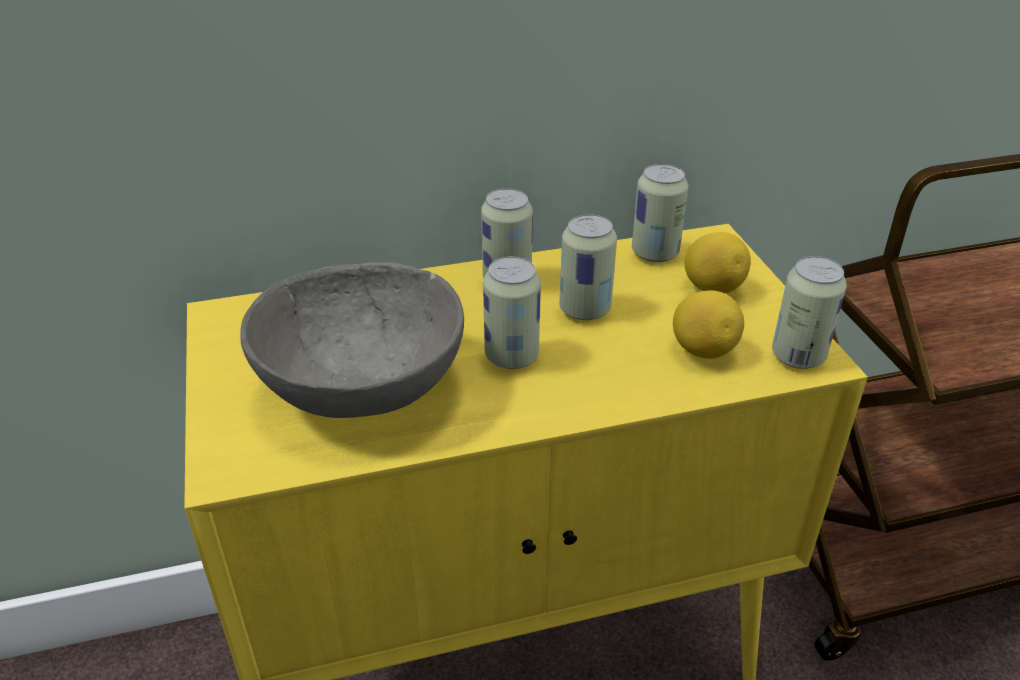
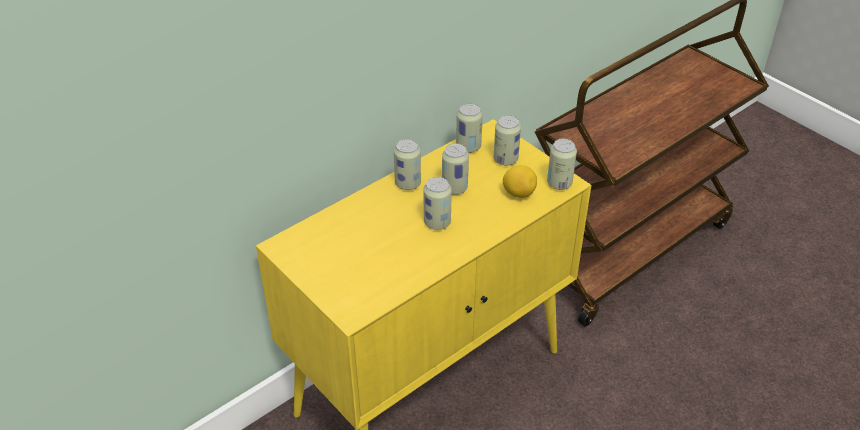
camera: 25 degrees left, 5 degrees up
(359, 389) = (380, 260): grey bowl -> none
(712, 288) = (505, 159): lemon -> can

